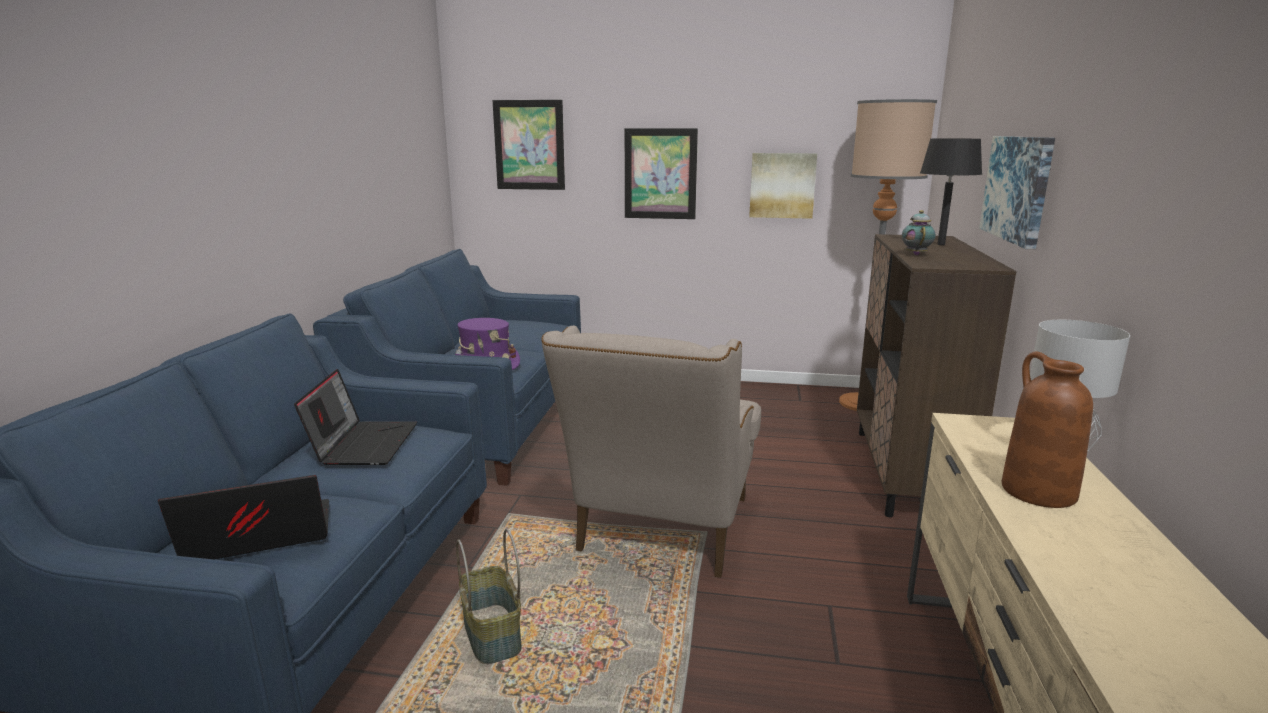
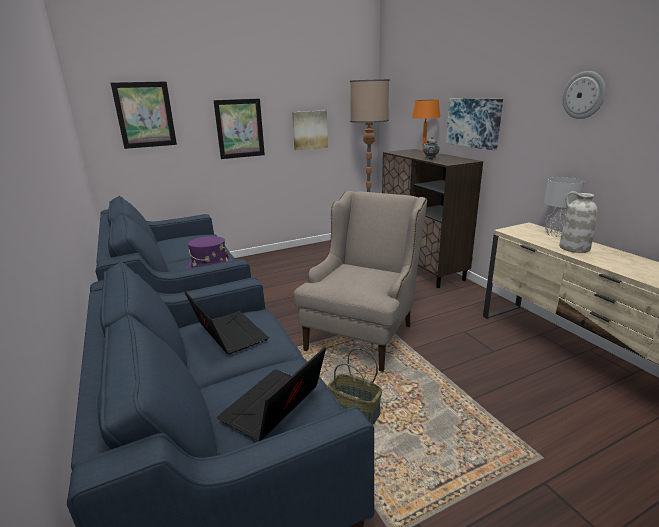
camera: 35 degrees left, 5 degrees up
(660, 535) = (364, 331): beige armchair -> beige armchair turned 135 degrees counterclockwise
(941, 244) = (423, 153): black table lamp -> orange table lamp
(1036, 491) = (573, 248): brown vase -> white vase
(1158, 129) = (584, 95): none -> wall clock

